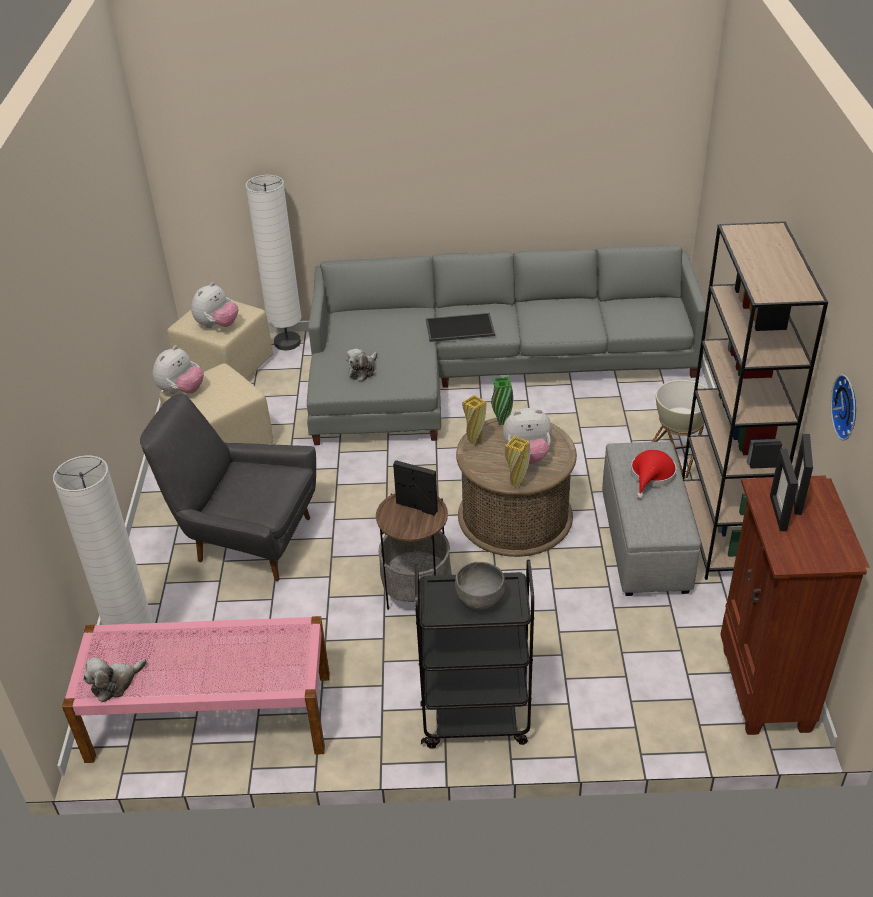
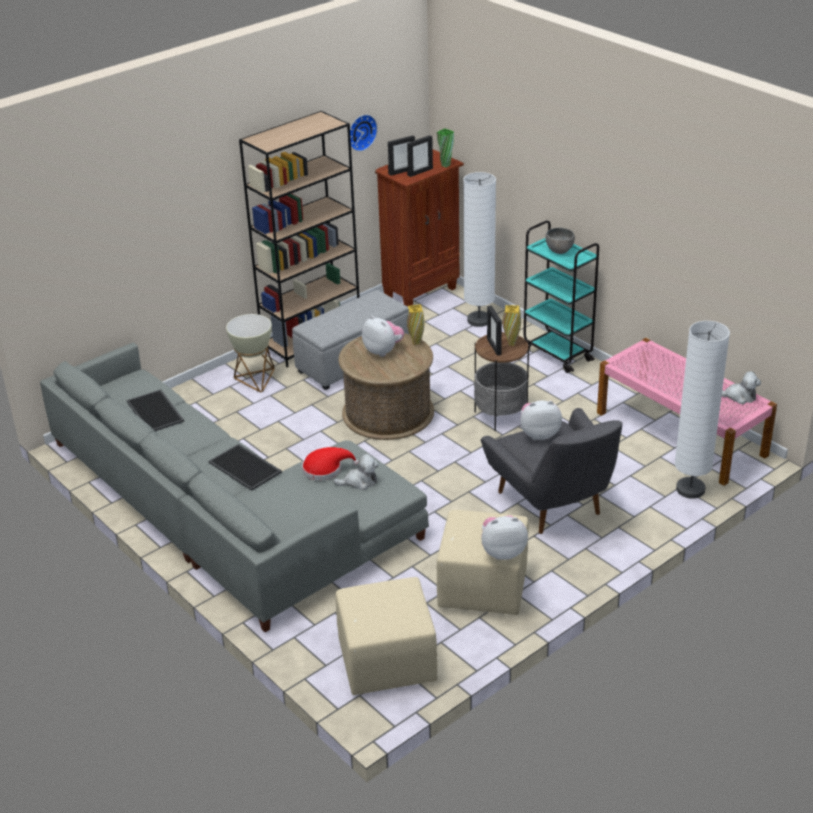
camera: 130 degrees left, 5 degrees down
(217, 325) = (397, 594): plush toy -> plush toy (539, 434)
(287, 342) = (305, 648): white floor lamp -> white floor lamp (479, 320)
(474, 441) = (395, 373): yellow vase -> yellow vase (511, 343)
(474, 726) = (558, 355): black cart -> turquoise cart
(502, 422) = (361, 373): green vase -> green vase (445, 165)
(598, 314) = (156, 411): none -> tray
(651, 476) = (339, 318): red hat -> red hat (325, 469)

